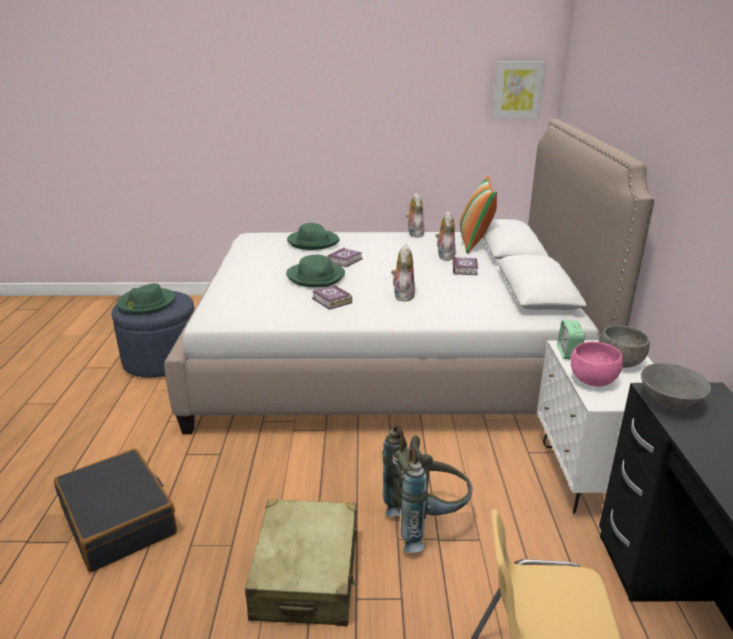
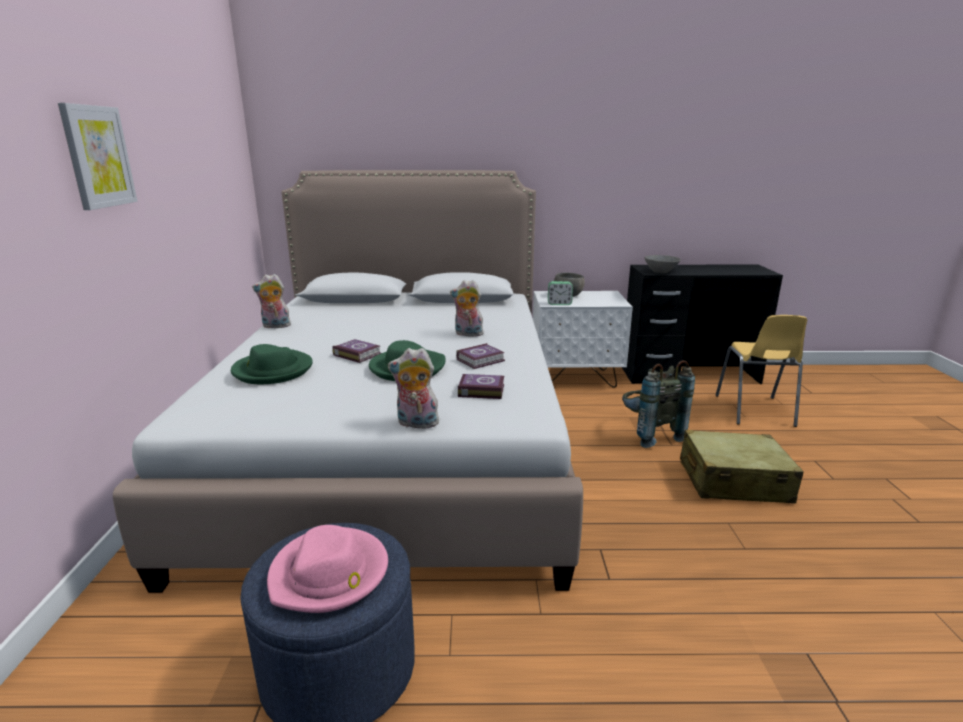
camera: 90 degrees left, 5 degrees down
(119, 520) = (747, 613): black suitcase -> none
(146, 303) = (329, 574): green hat -> pink hat
(444, 256) = (361, 318): plush toy -> plush toy (416, 424)
(465, 269) = (402, 313): book -> book (480, 390)
(475, 243) = (328, 307): pillow -> none
(517, 90) = (233, 148): picture -> picture (97, 157)
(592, 381) = (595, 302): pink bowl -> none

